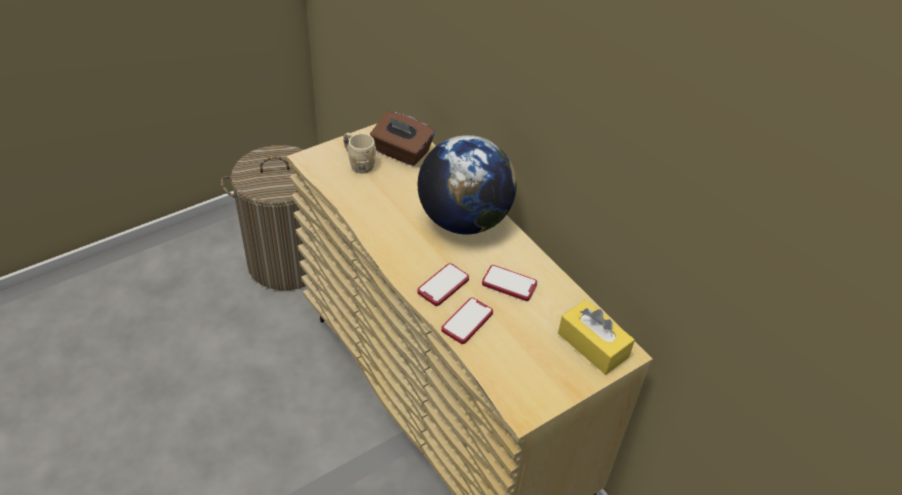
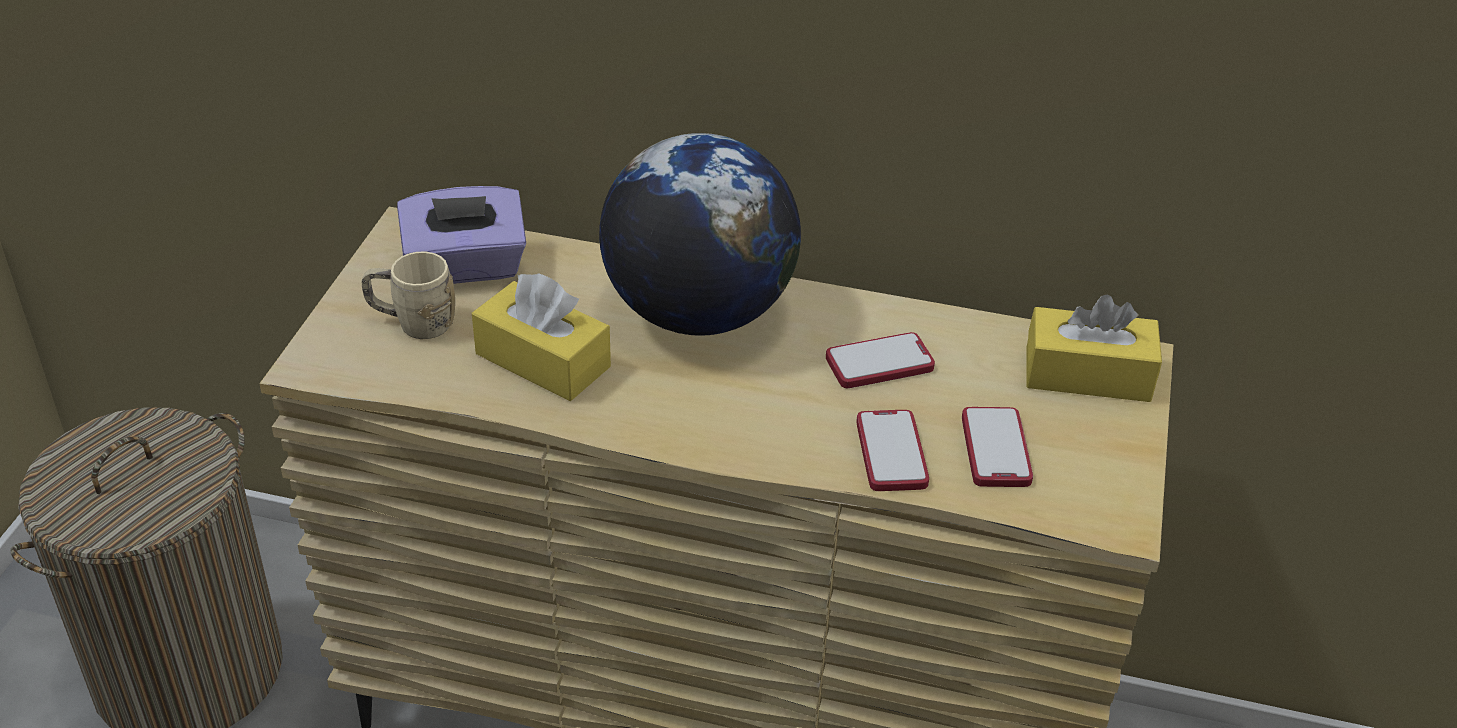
camera: 40 degrees left, 5 degrees down
(385, 204) = (543, 360): none -> yellow tissue box
(401, 152) = (466, 267): brown tissue box -> purple tissue box
(443, 285) = (791, 425): phone -> phone (995, 449)

